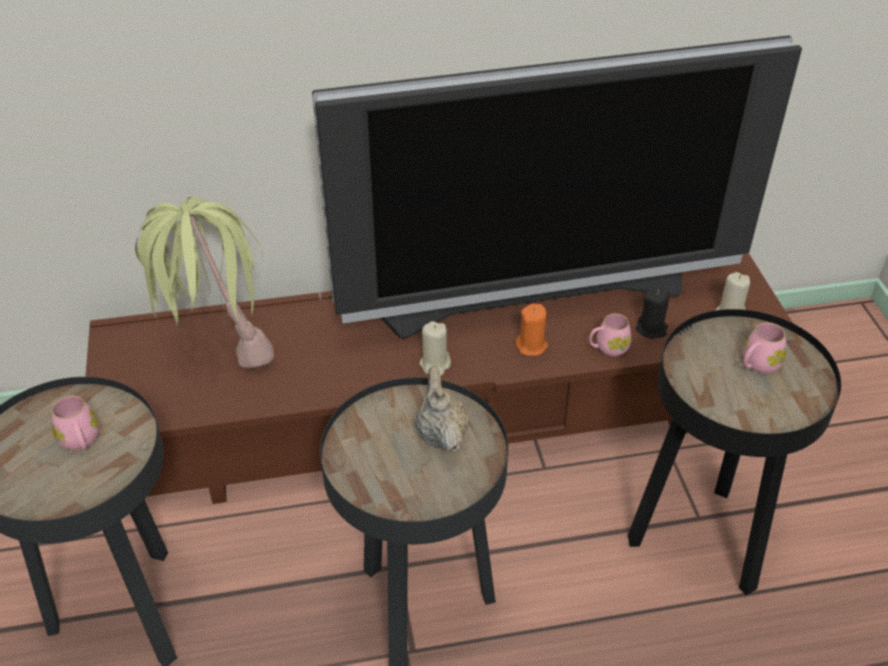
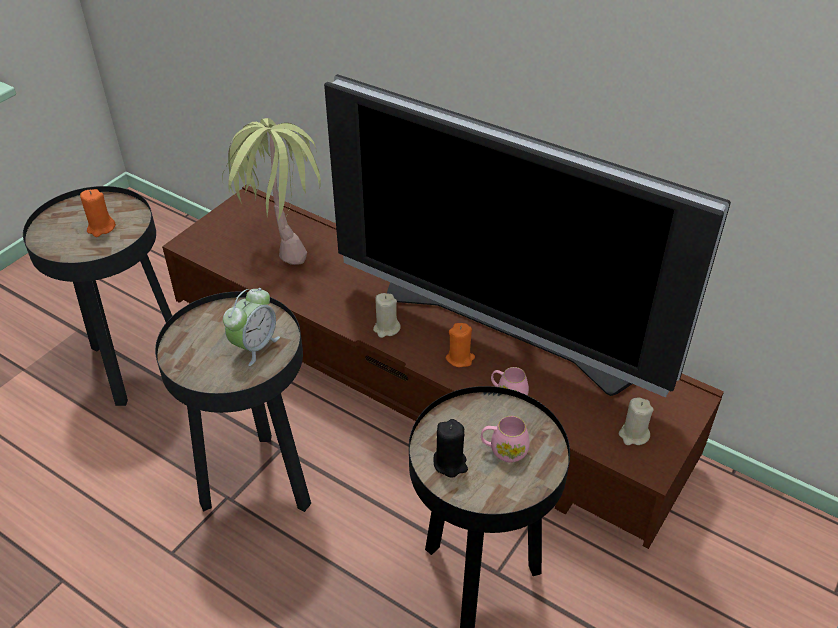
camera: 45 degrees right, 0 degrees up
(81, 441) = (101, 228): pink mug -> orange candle
(440, 434) = (254, 346): beige teapot -> alarm clock
(651, 329) = (557, 404): black candle -> black candle (450, 463)

